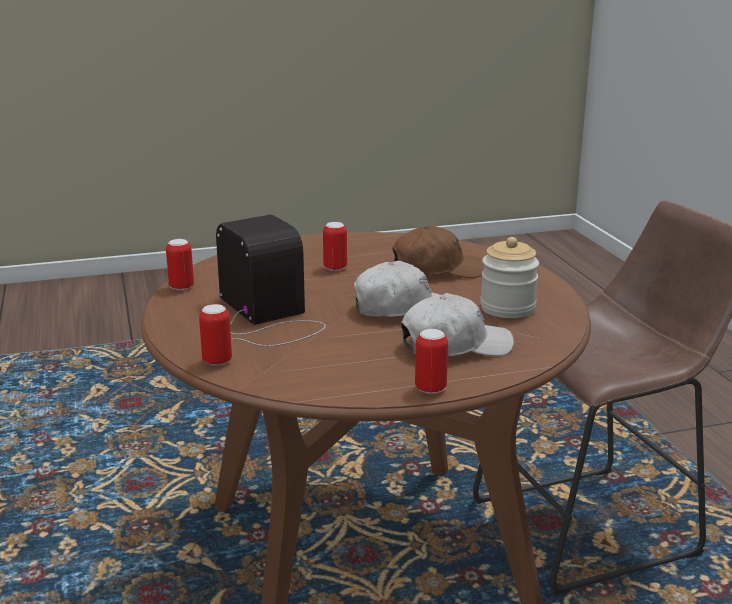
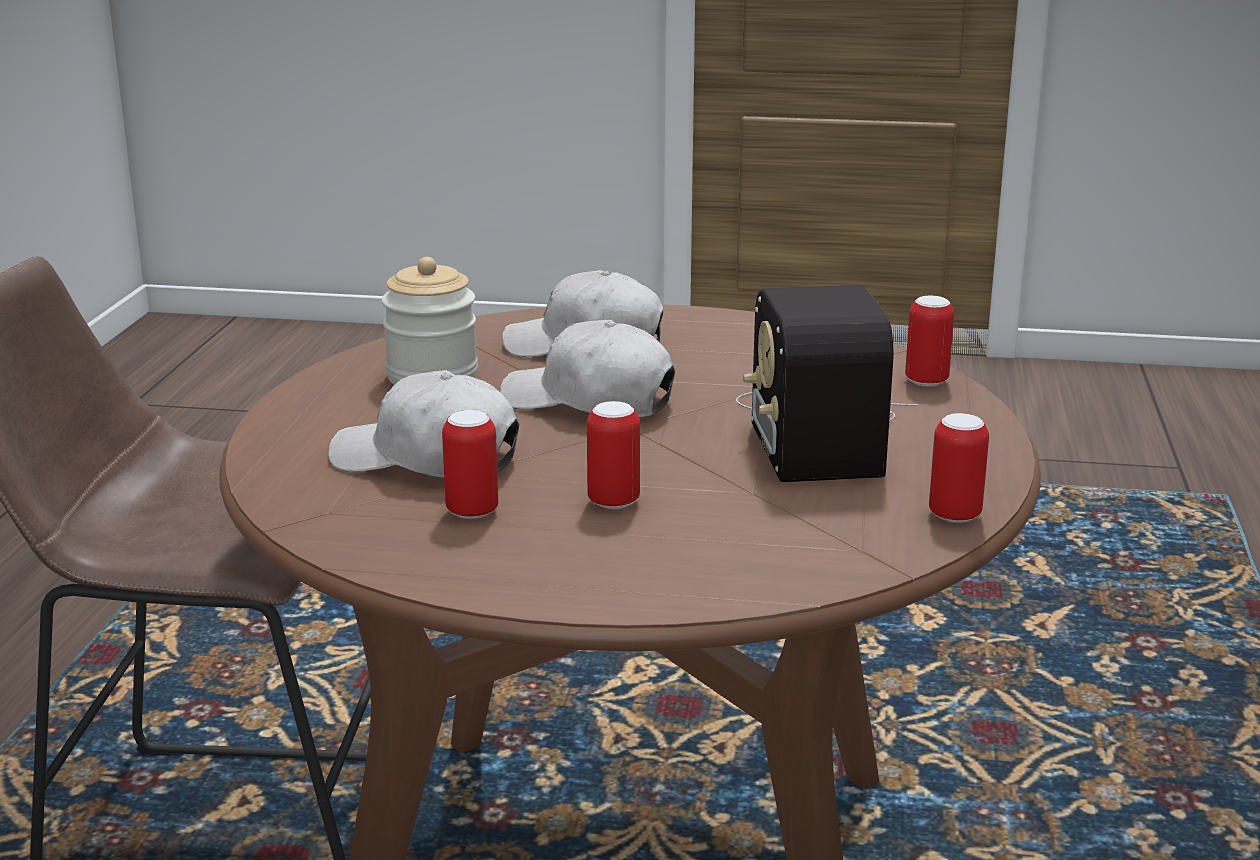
camera: 155 degrees left, 0 degrees up
(430, 389) = (677, 314): can -> can (472, 511)
(437, 270) = (427, 460): brown cap -> white cap

